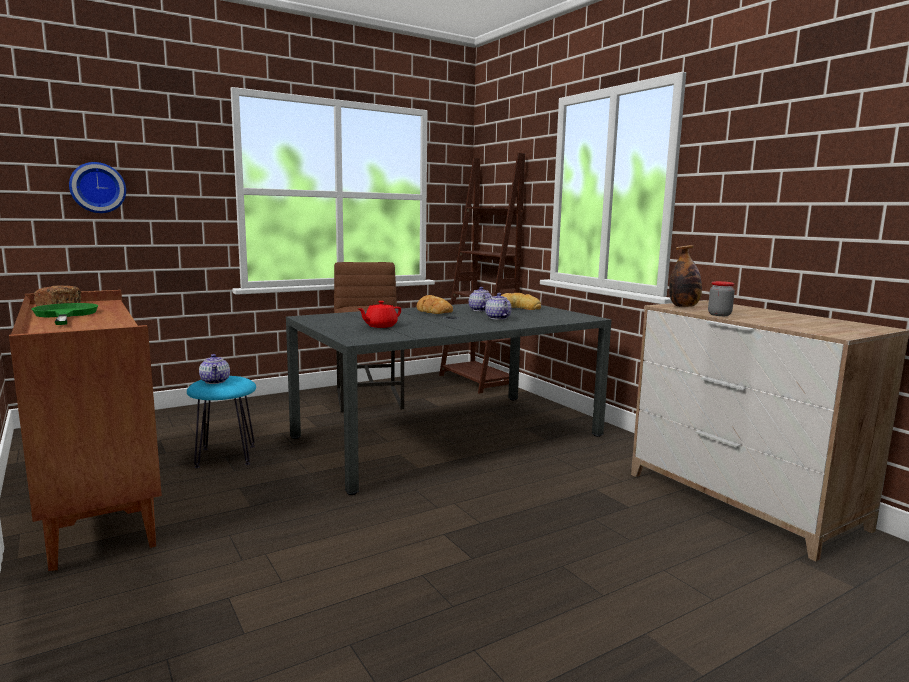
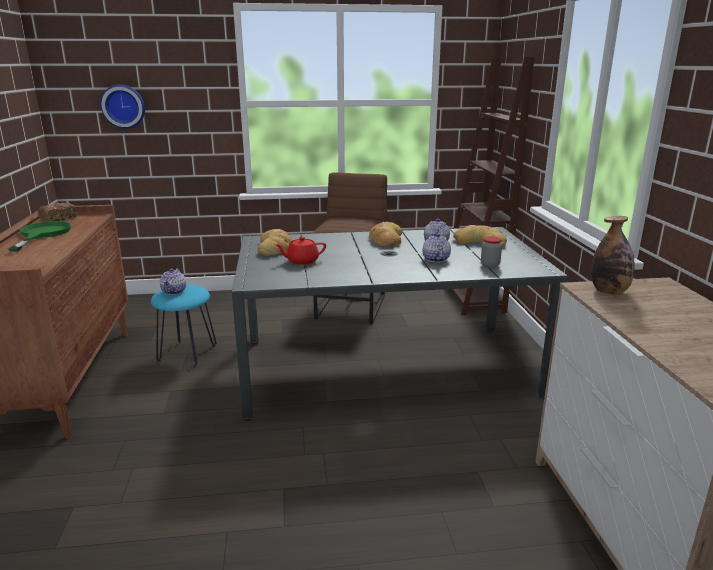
camera: 25 degrees right, 10 degrees up
(337, 320) = (275, 247): none -> bread
(719, 315) = (628, 319): jar -> jar (490, 265)

